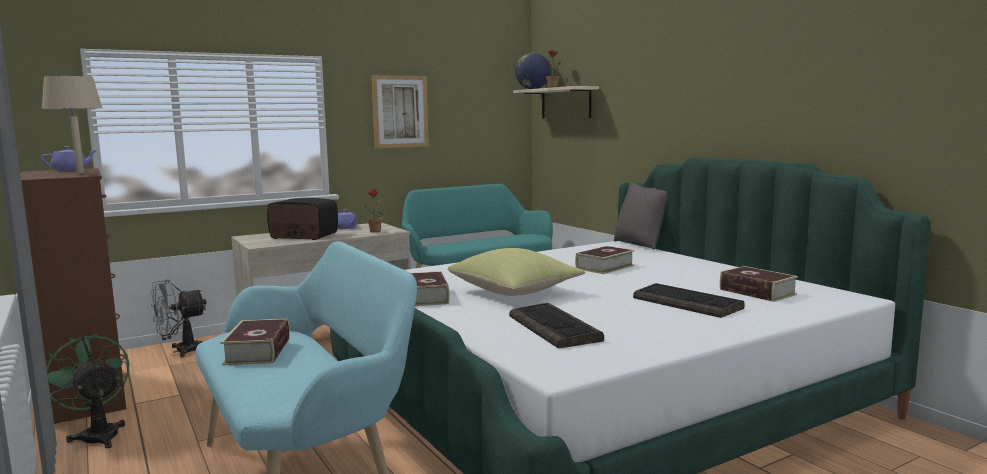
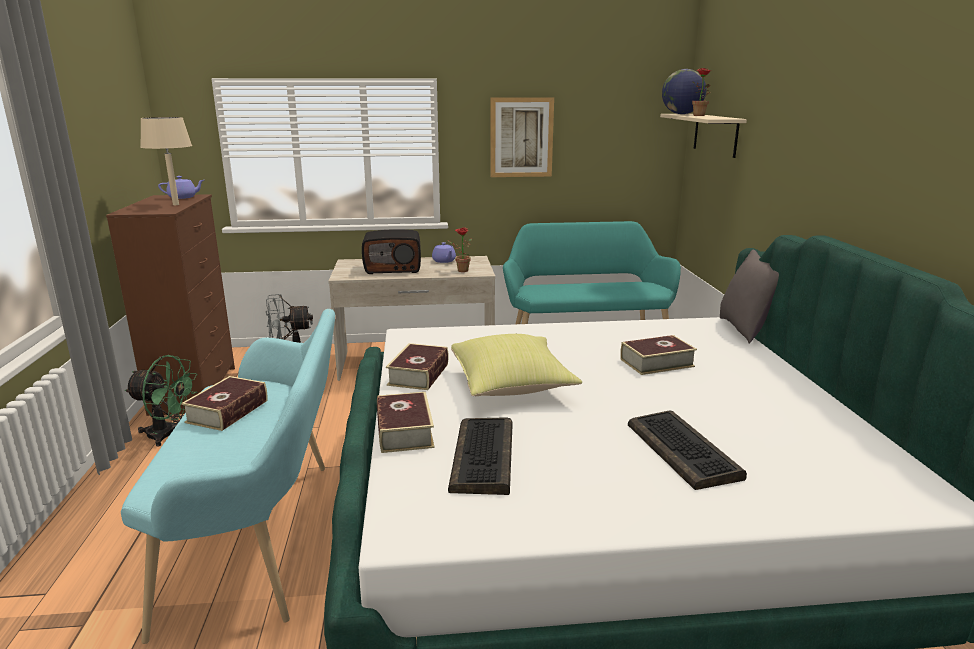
camera: 25 degrees right, 10 degrees up
(97, 434) = (168, 435): green fan -> green fan turned 120 degrees clockwise
(303, 236) = (393, 268): radio -> radio turned 135 degrees clockwise
(757, 292) = (800, 452): book -> book (404, 431)

